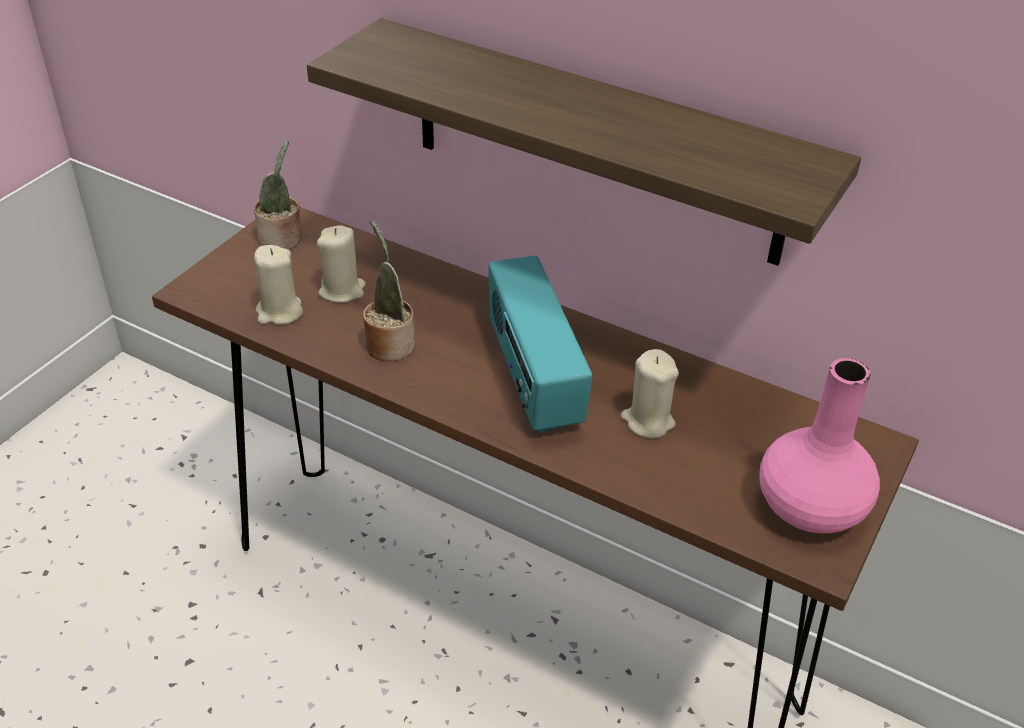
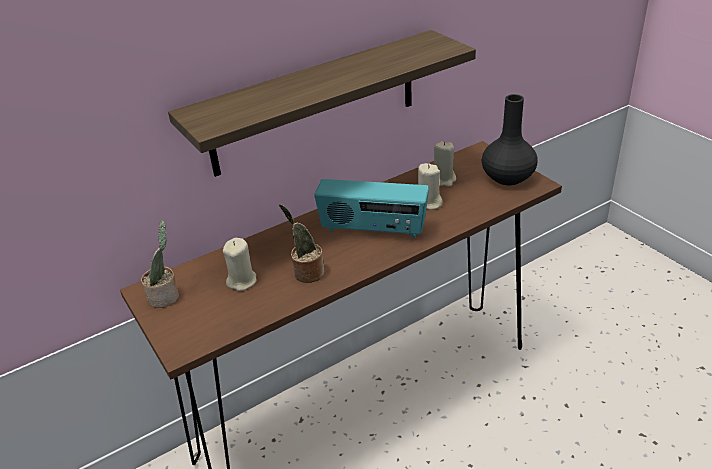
camera: 60 degrees left, 5 degrees down
(279, 312) = (240, 312): beige candle -> beige candle (444, 180)
(808, 507) = (507, 178): pink vase -> black vase

